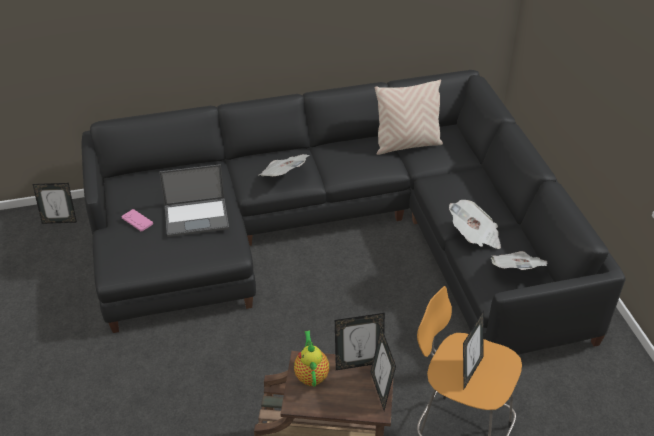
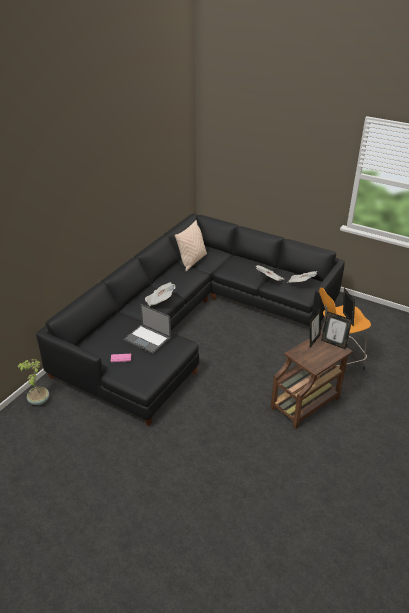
camera: 45 degrees left, 5 degrees down
(59, 221) = (38, 401): picture frame -> potted plant
(197, 217) = (148, 339): laptop -> laptop turned 90 degrees clockwise
(311, 375) = (304, 355): teapot -> none

